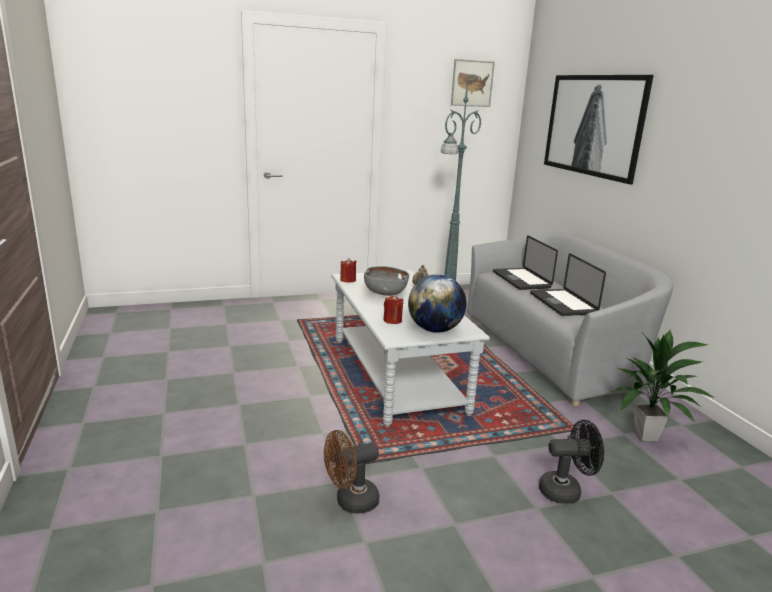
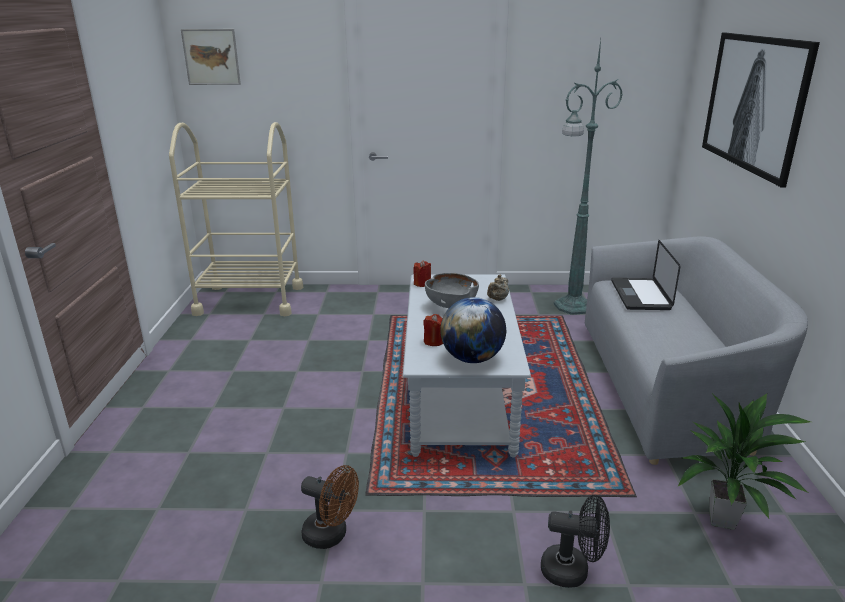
camera: 20 degrees right, 5 degrees up
(148, 318) = (250, 300): none -> beige cart
(350, 502) = (331, 535): brown fan -> brown fan turned 150 degrees counterclockwise
(472, 83) = (621, 43): picture -> picture (211, 57)
(562, 303) = (670, 334): laptop -> none

